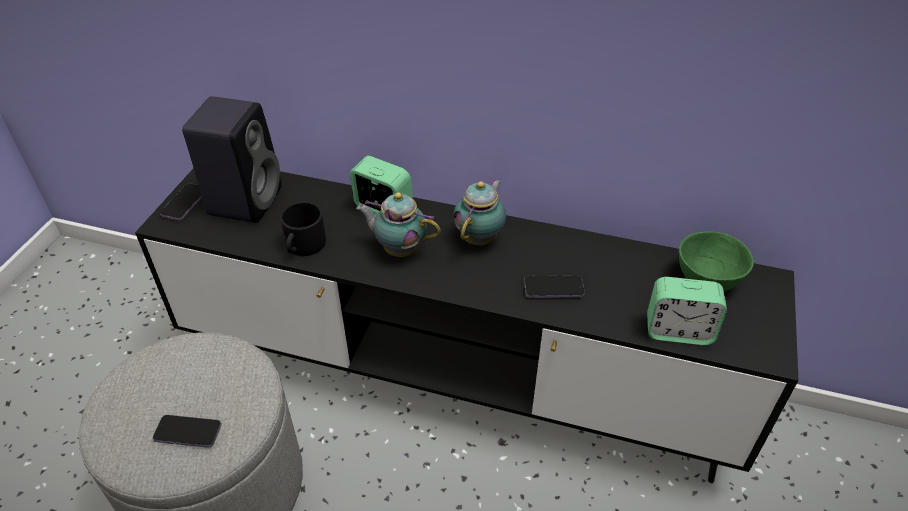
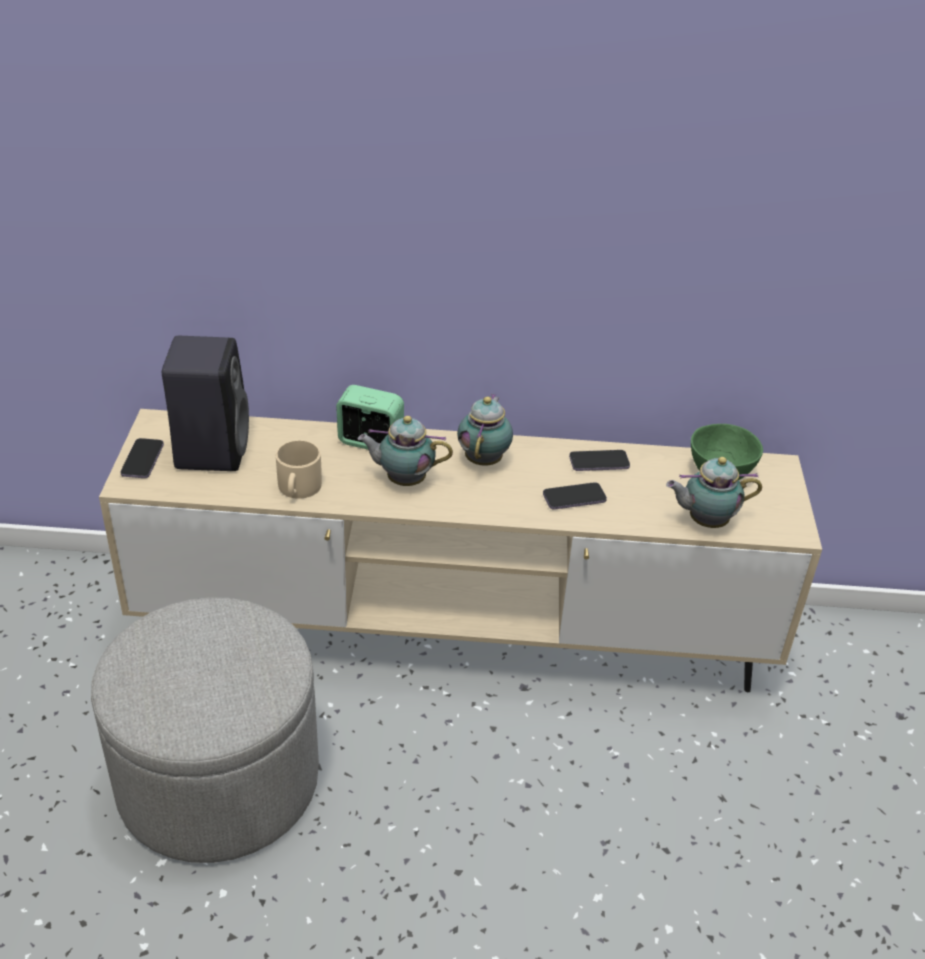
camera: 15 degrees left, 5 degrees down
(188, 432) = (224, 693): phone -> phone (599, 462)
(303, 246) = (298, 488): black mug -> beige mug
(454, 380) = (454, 634): black tv stand -> beige tv stand
(678, 331) = (704, 521): alarm clock -> teapot

